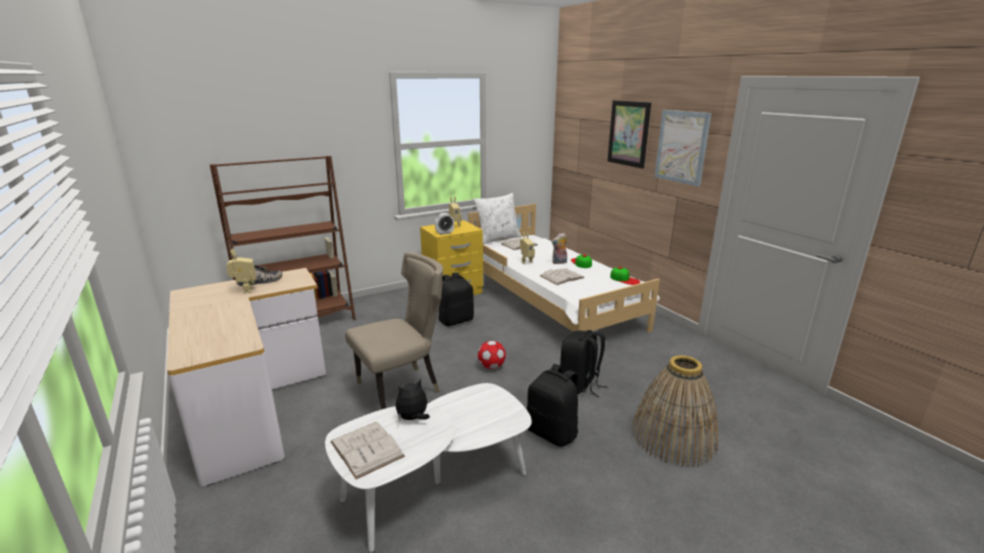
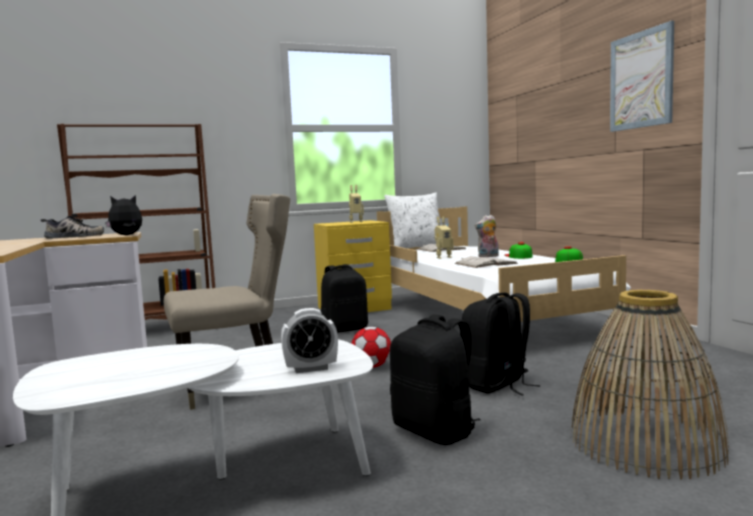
camera: 10 degrees right, 15 degrees down
(245, 290) = (47, 239): toy robot -> none
(366, 449) = (82, 376): white book -> none
(413, 418) = (181, 353): plush toy -> plush toy (126, 235)
(444, 233) = (339, 224): alarm clock -> alarm clock (311, 369)
(628, 133) = (573, 90): picture -> none

